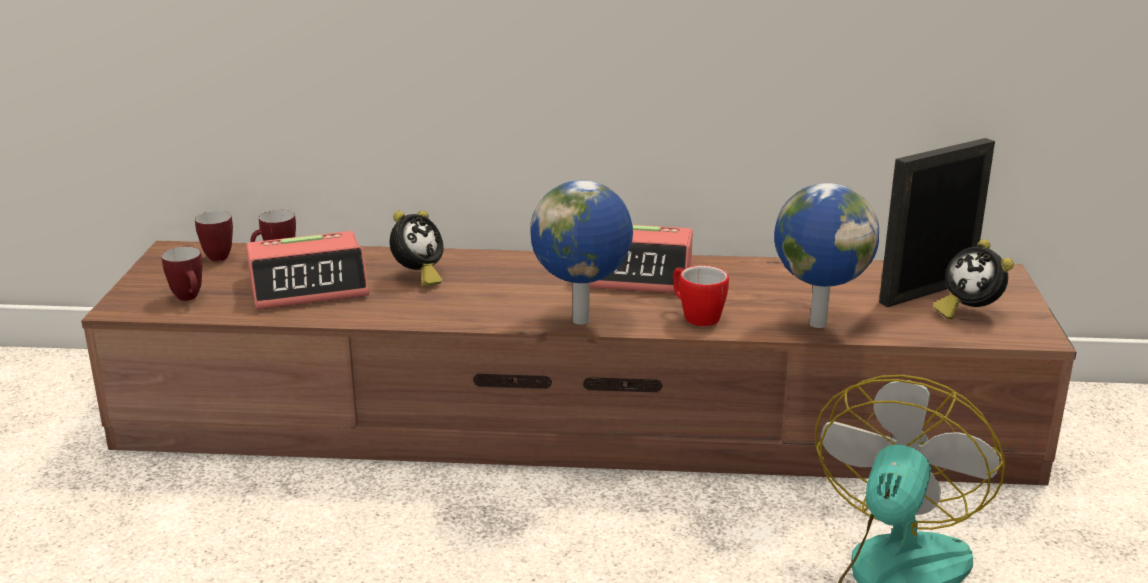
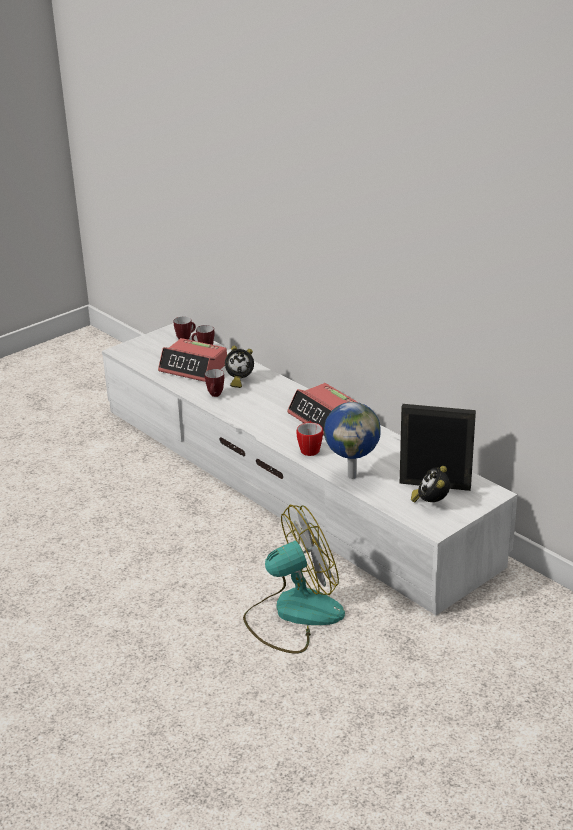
camera: 45 degrees right, 5 degrees up
(190, 298) = (146, 356): mug -> mug (215, 396)
(574, 415) = (289, 479): brown tv stand -> white tv stand
(583, 321) = (262, 430): globe -> none

